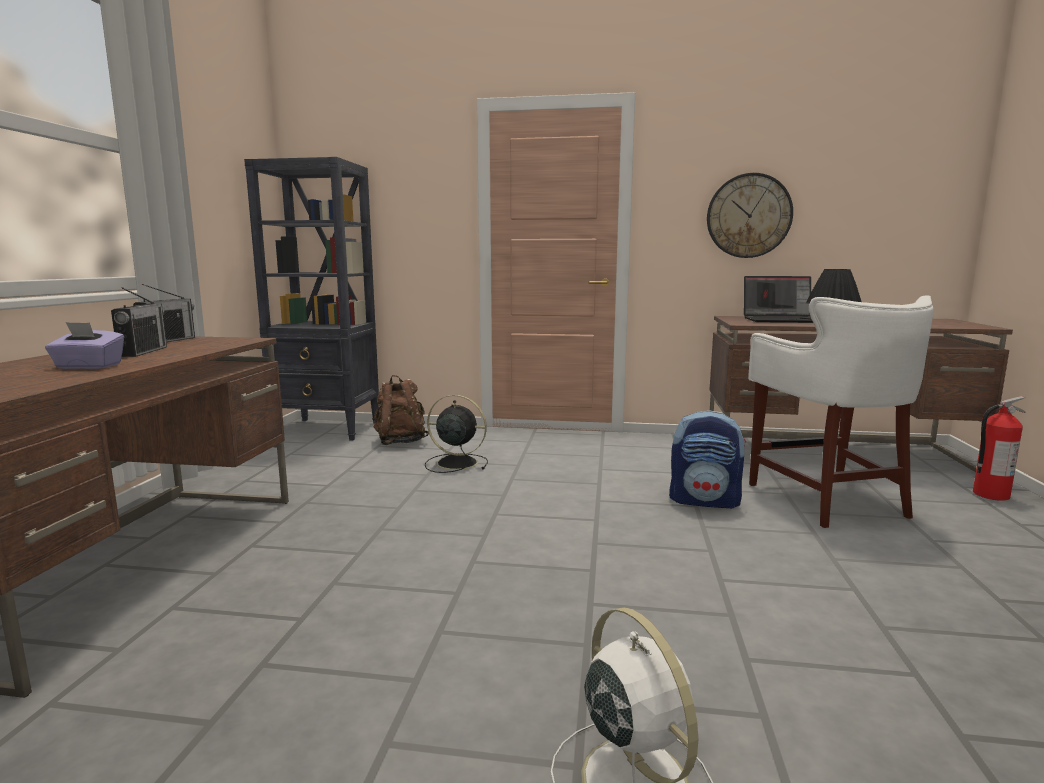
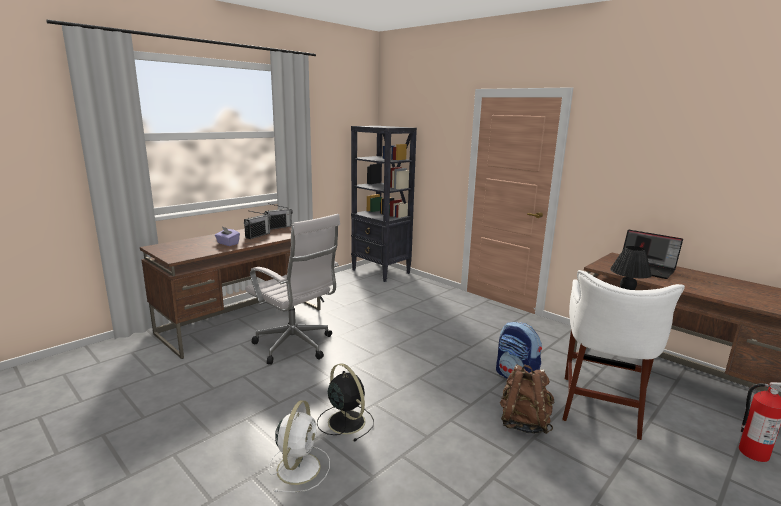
camera: 35 degrees right, 5 degrees up
(318, 571) = (296, 347): none -> white office chair
(400, 442) = (405, 289): brown backpack -> brown backpack (523, 423)
(455, 463) = (415, 310): black fan -> black fan (345, 421)
(748, 216) = (647, 183): wall clock -> none

